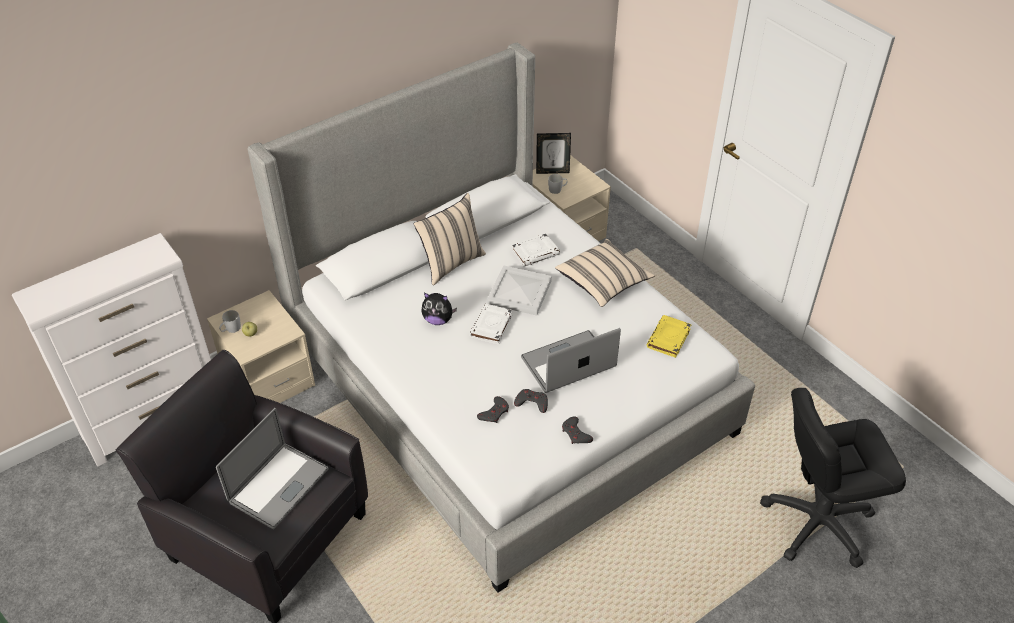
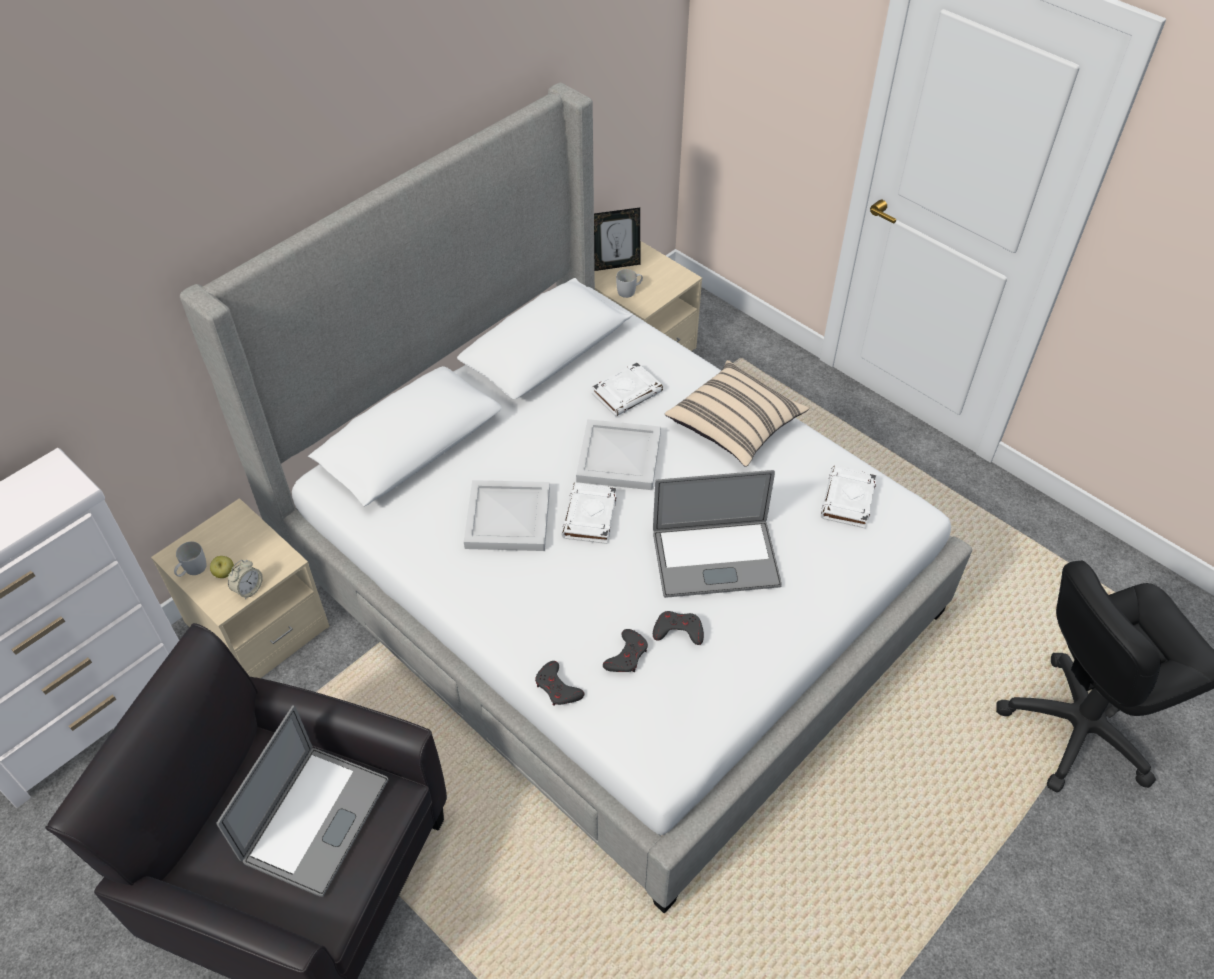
camera: 10 degrees left, 5 degrees up
(264, 345) = (249, 589): none -> alarm clock
(438, 320) = (509, 517): plush toy -> white tray
(451, 263) = (508, 424): beige pillow -> none
(568, 362) = (715, 558): laptop -> laptop turned 150 degrees counterclockwise
(576, 434) = (753, 671): grey game controller -> grey game controller (557, 688)
(668, 339) = (848, 501): yellow book -> white book

